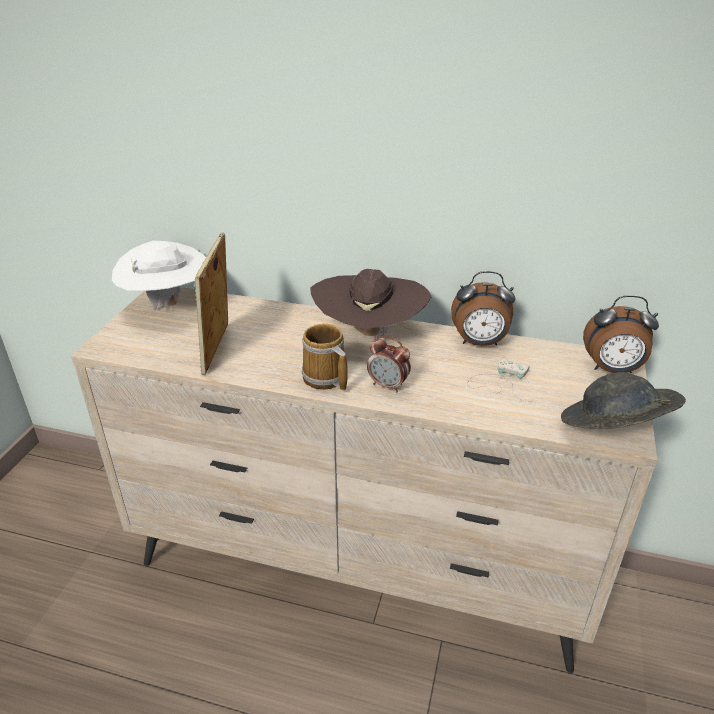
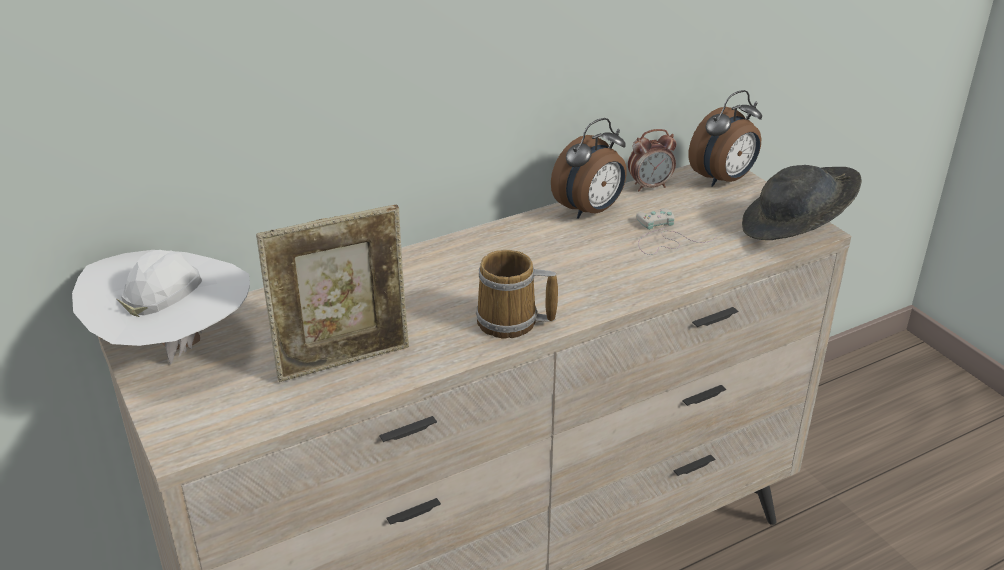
camera: 45 degrees left, 0 degrees up
(219, 349) = (344, 359): picture frame -> picture frame turned 75 degrees counterclockwise
(370, 334) = (479, 256): brown hat -> none
(388, 385) = (578, 294): alarm clock -> alarm clock (650, 186)

